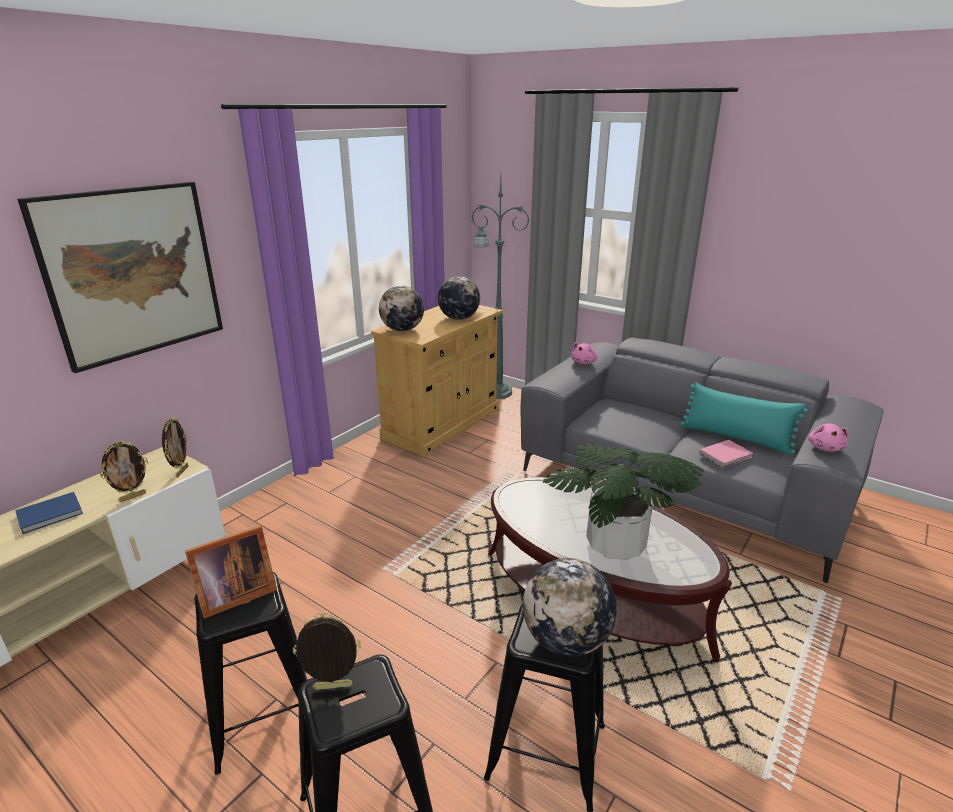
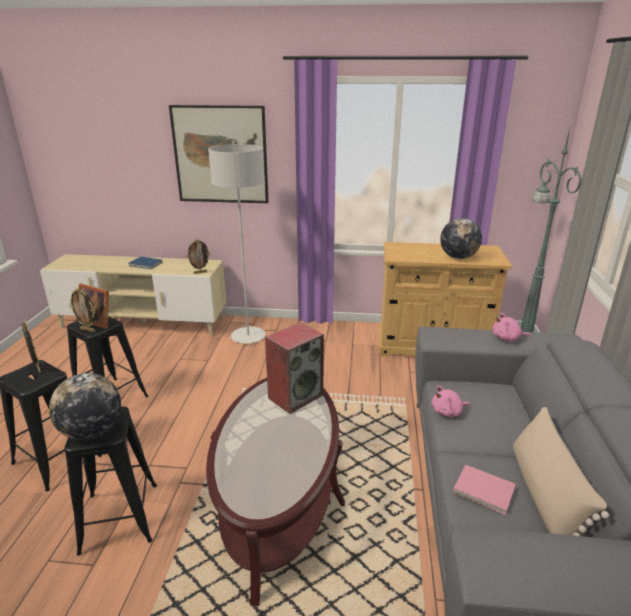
camera: 60 degrees right, 0 degrees up
(132, 497) = (170, 272): picture frame -> picture frame (88, 330)
(270, 529) = (248, 336): none -> grey floor lamp
(402, 330) = (401, 248): globe -> none
(545, 496) = (295, 396): none -> speaker
(615, 544) = (255, 447): potted plant -> none
(736, 438) = (544, 495): turquoise pillow -> beige pillow
(825, 448) = (518, 548): pink plush toy -> pink plush toy (448, 412)

